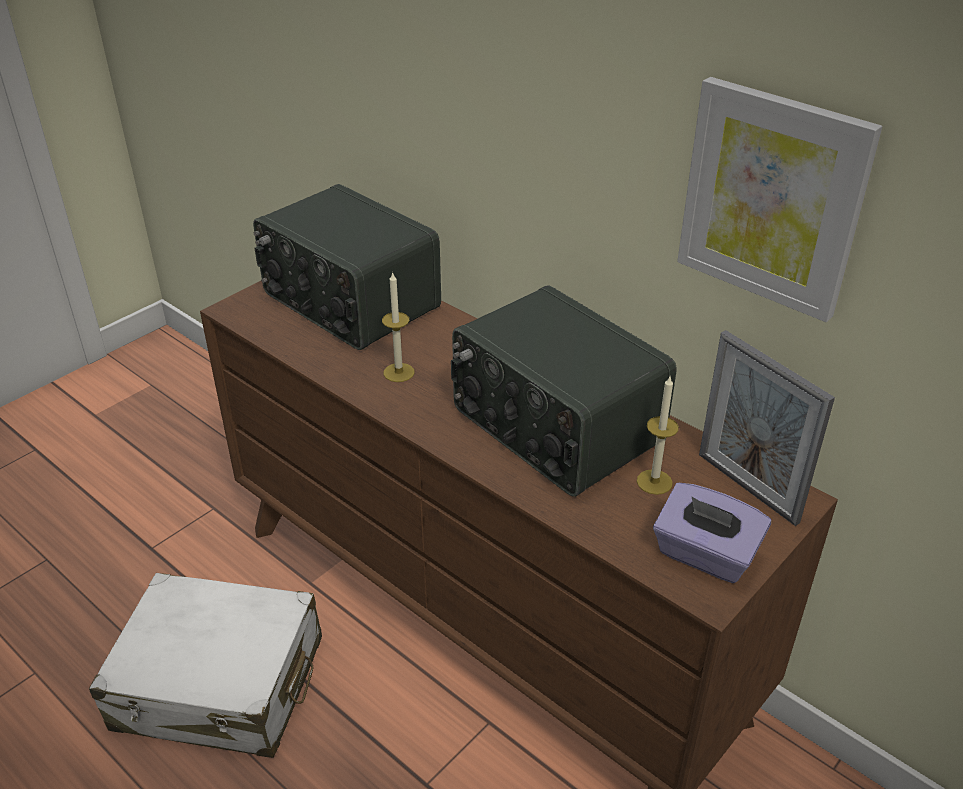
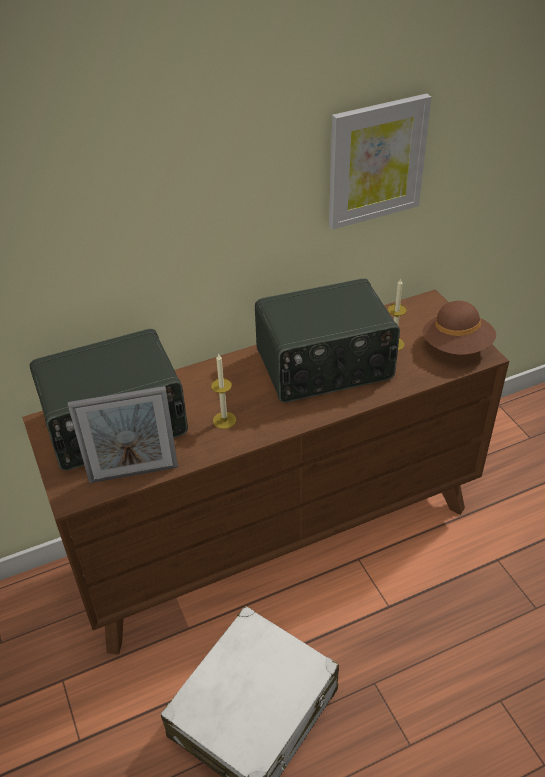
camera: 65 degrees left, 5 degrees up
(705, 555) = (456, 346): purple tissue box -> brown hat
(747, 487) = (414, 314): picture frame -> picture frame (133, 473)

